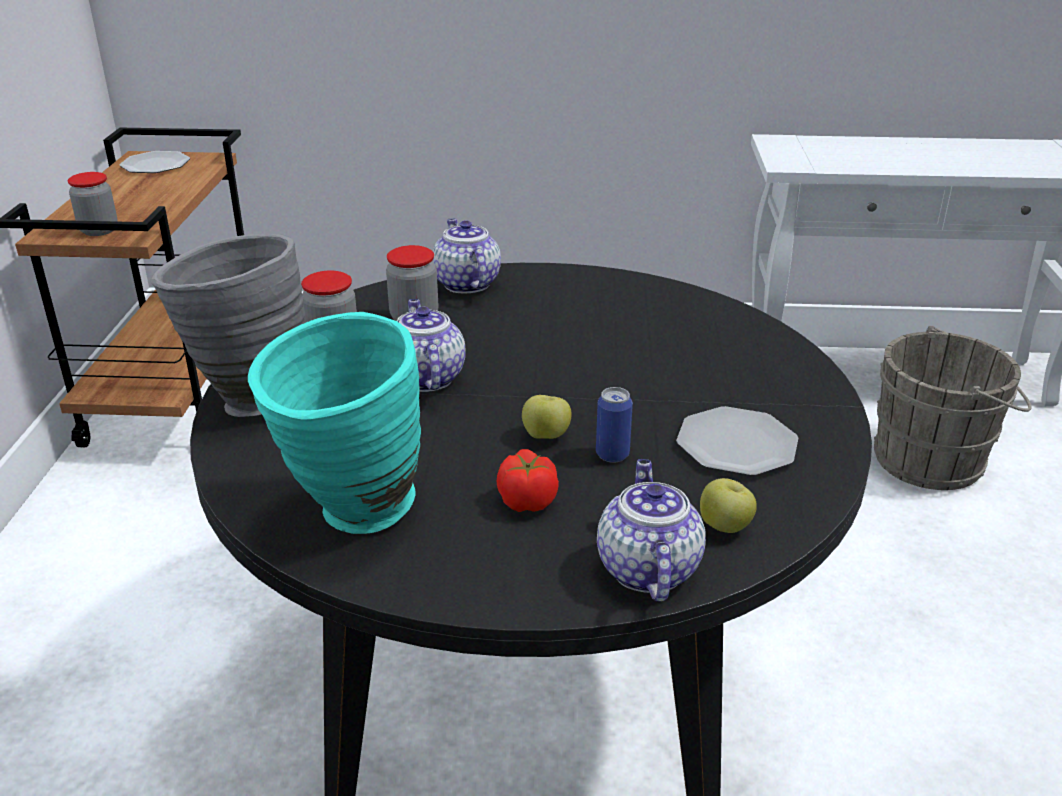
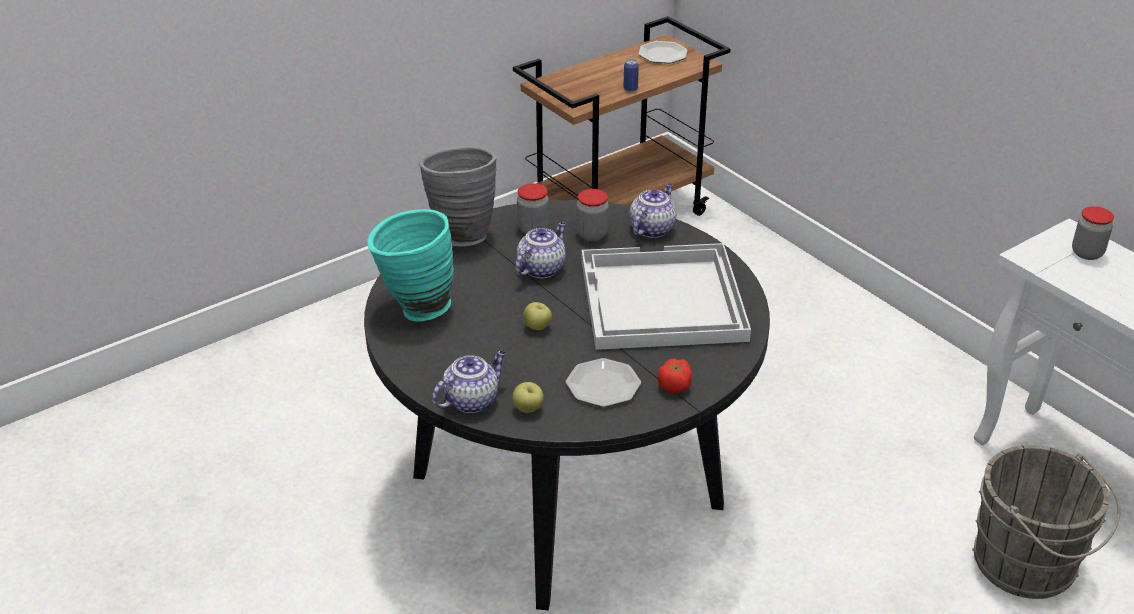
camera: 50 degrees right, 5 degrees up
(99, 230) = (567, 93): jar -> jar (1087, 253)
(527, 501) = (480, 347): tomato -> tomato (674, 386)
(611, 336) = (660, 301): none -> white tray
(612, 454) = (546, 353): can -> can (630, 88)

